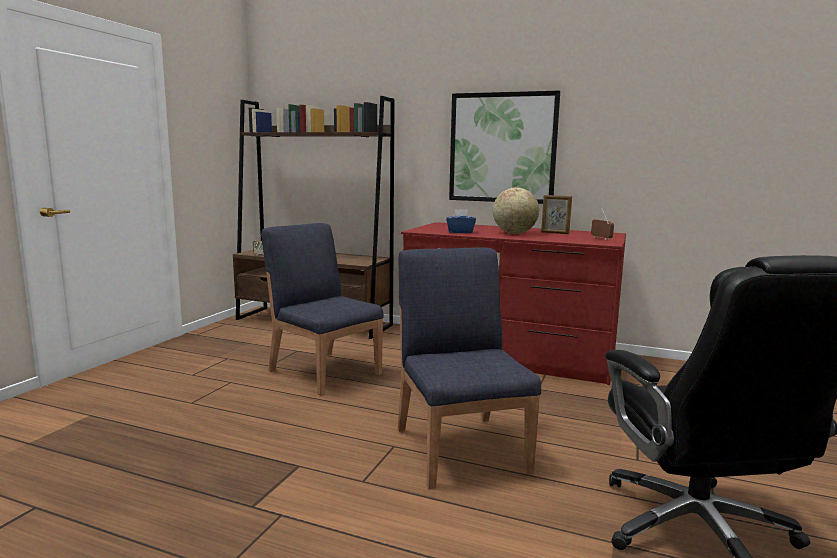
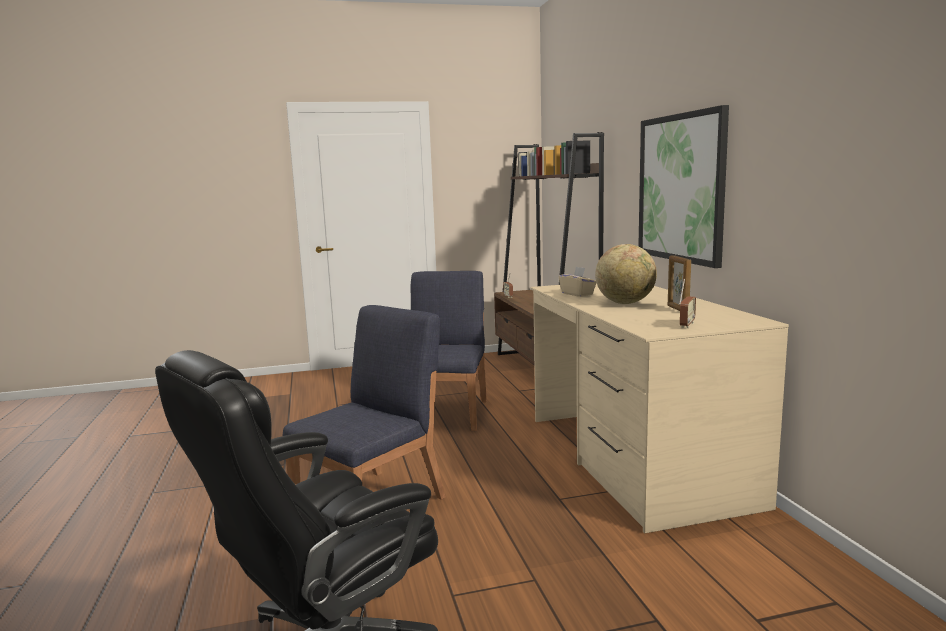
camera: 55 degrees right, 0 degrees up
(460, 232) = (577, 294): blue tissue box -> beige tissue box
(510, 353) = (634, 458): red desk -> beige desk

